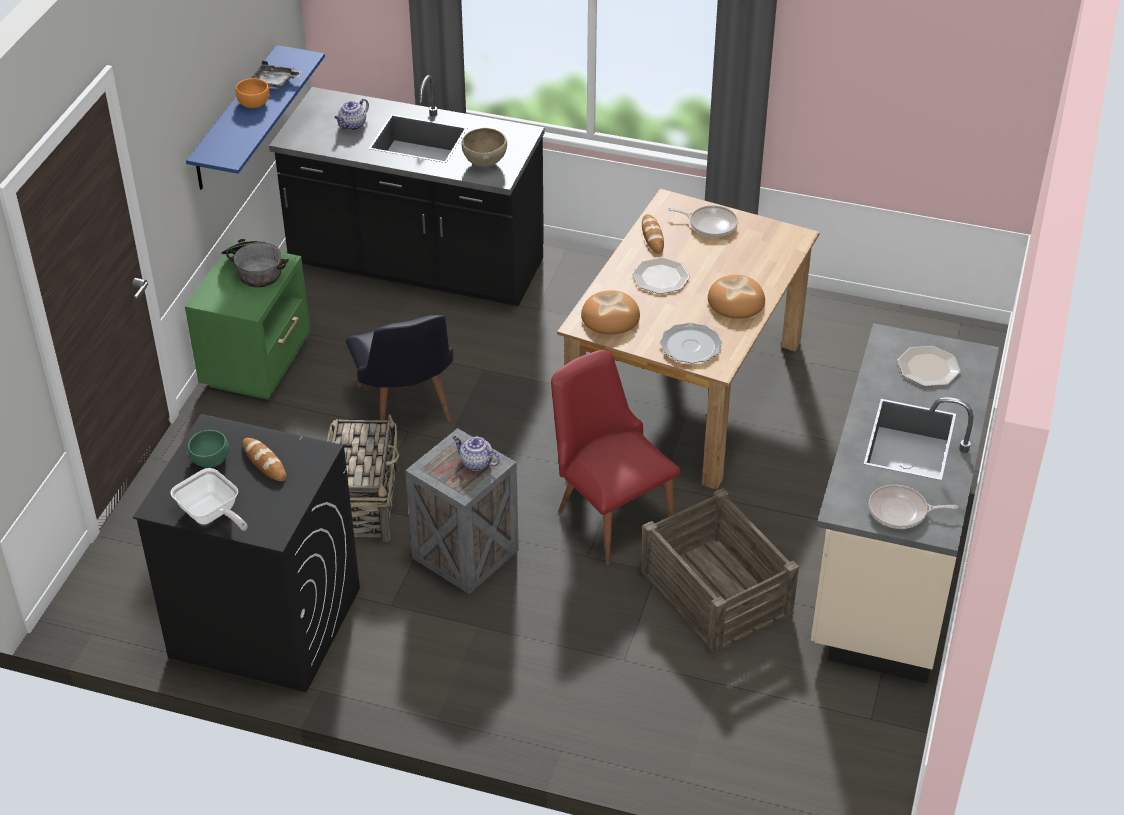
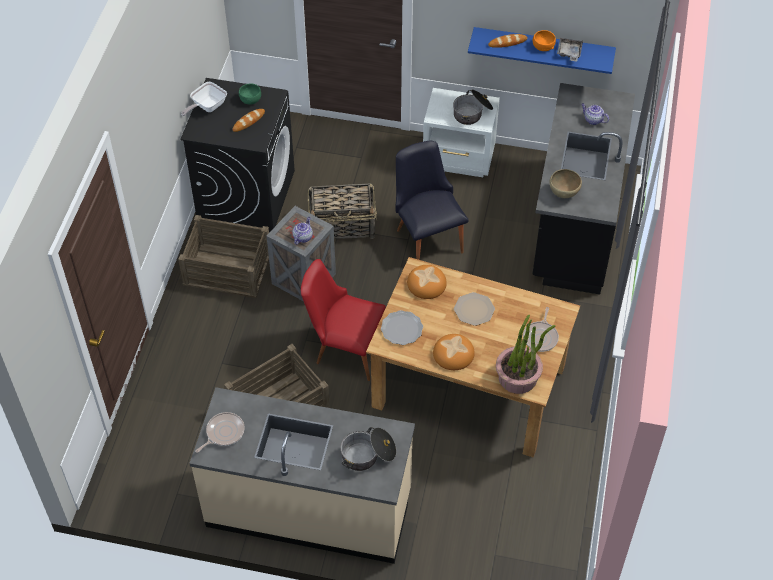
camera: 85 degrees right, 10 degrees up
(258, 364) = (459, 159): green nightstand -> white nightstand
(406, 410) = (427, 236): black chair -> black chair turned 90 degrees clockwise
(425, 651) = (227, 268): none -> crate
(609, 512) = (344, 348): red chair -> red chair turned 120 degrees counterclockwise
(652, 236) = (520, 303): bread -> bread (507, 42)
(775, 249) = (518, 377): none -> potted plant
(901, 512) = (223, 433): frying pan -> frying pan turned 45 degrees clockwise
(927, 367) = (368, 455): plate -> cooking pot

